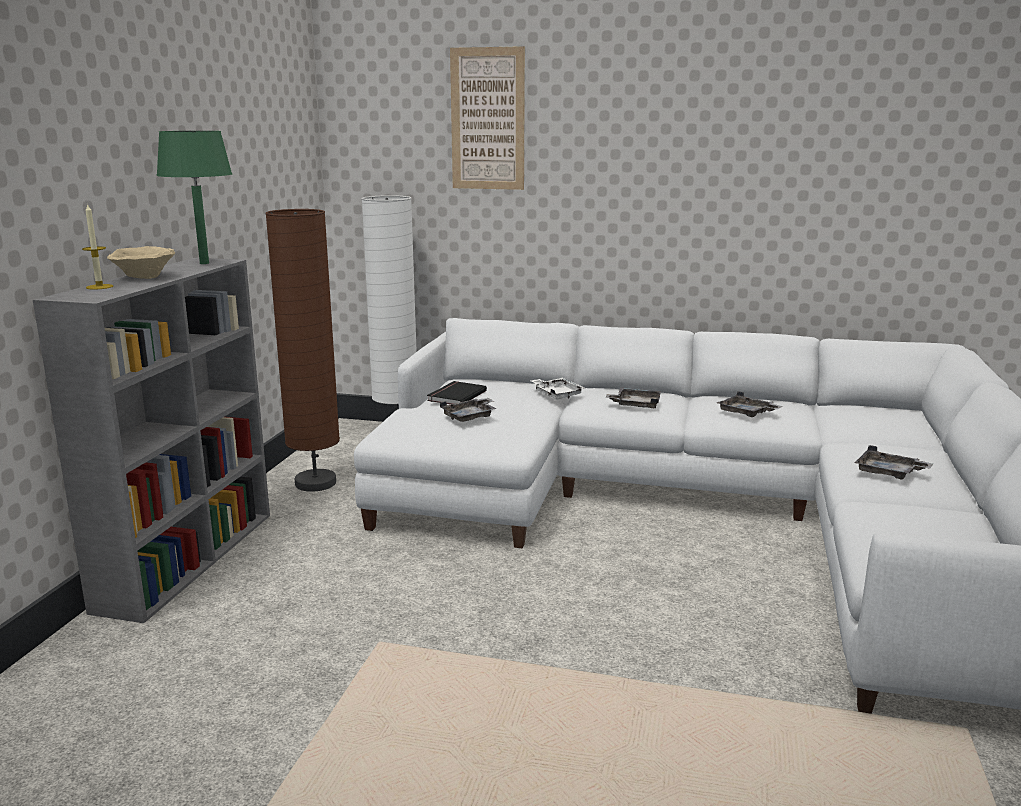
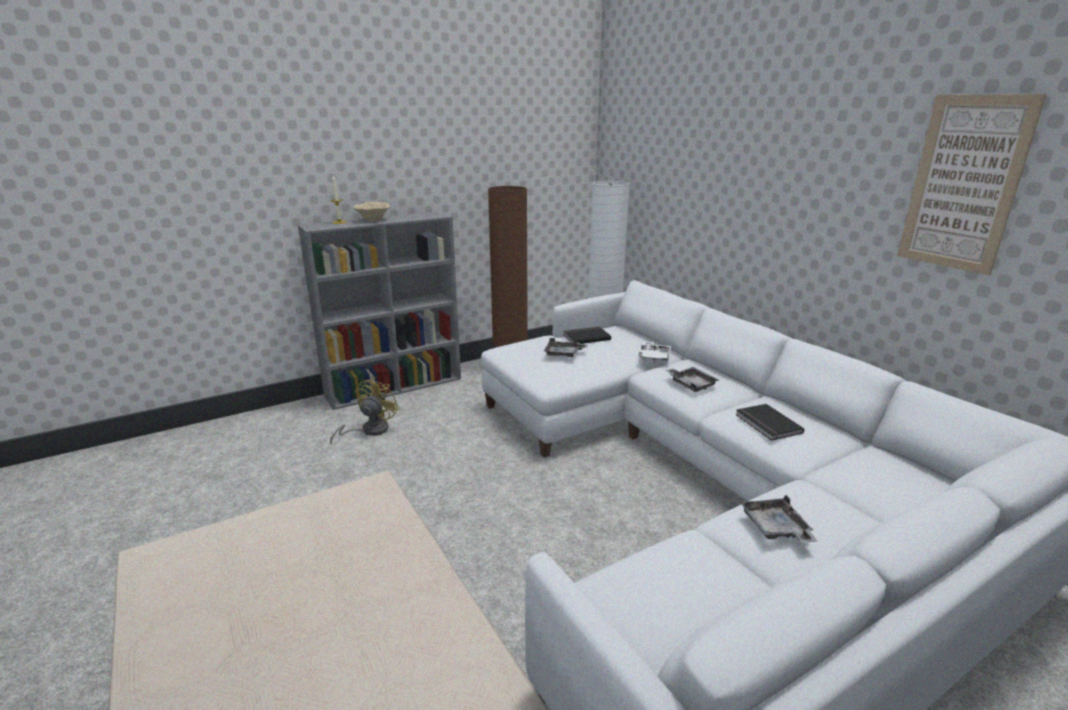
camera: 45 degrees right, 5 degrees up
(204, 263) = (426, 216): green table lamp -> none
(259, 619) = (369, 431): none -> yellow fan
(487, 119) = (686, 126): picture -> picture (964, 184)
(746, 413) = (766, 424): grey tray -> black book

